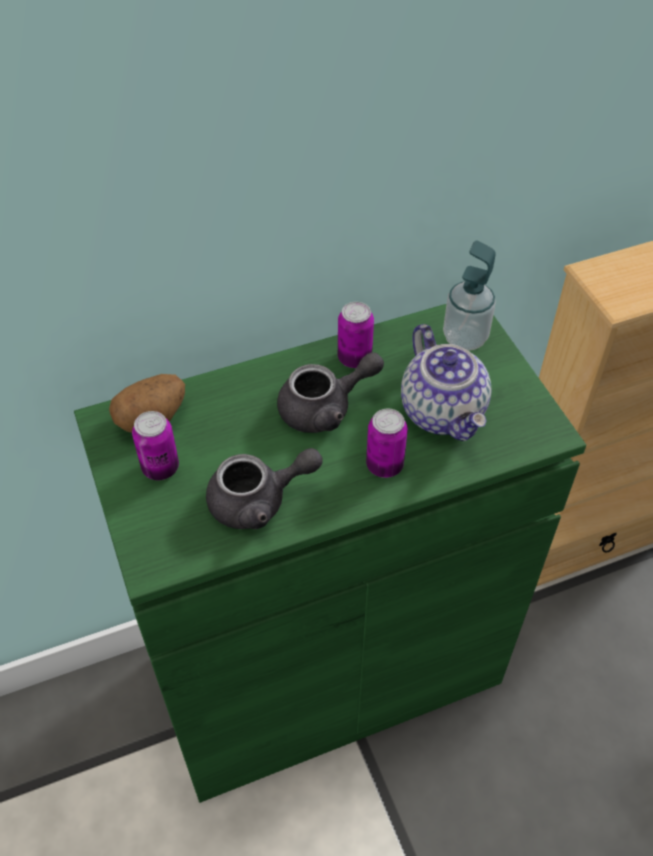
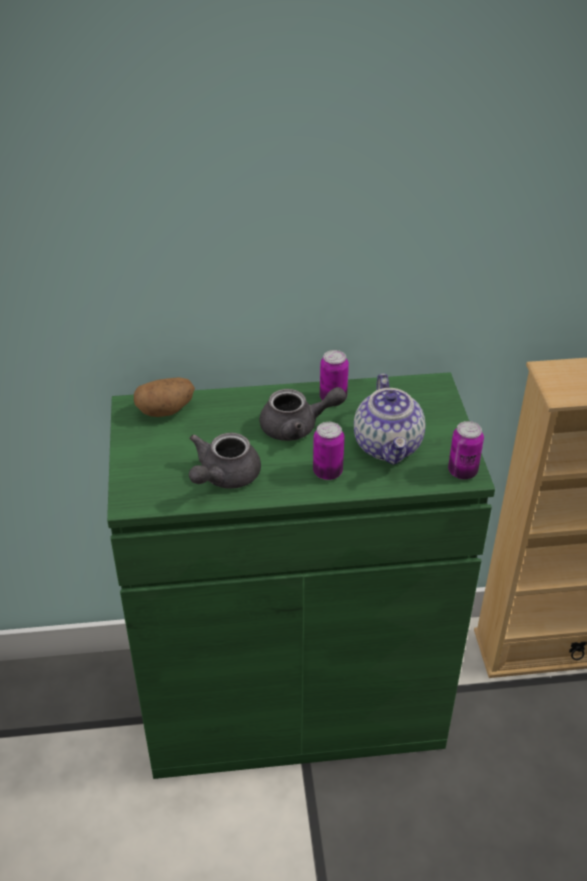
camera: 15 degrees right, 10 degrees down
(160, 468) = (160, 443): can -> can (462, 472)
(259, 501) = (223, 477): grey teapot -> grey teapot turned 120 degrees clockwise
(465, 338) = (426, 400): soap dispenser -> none

